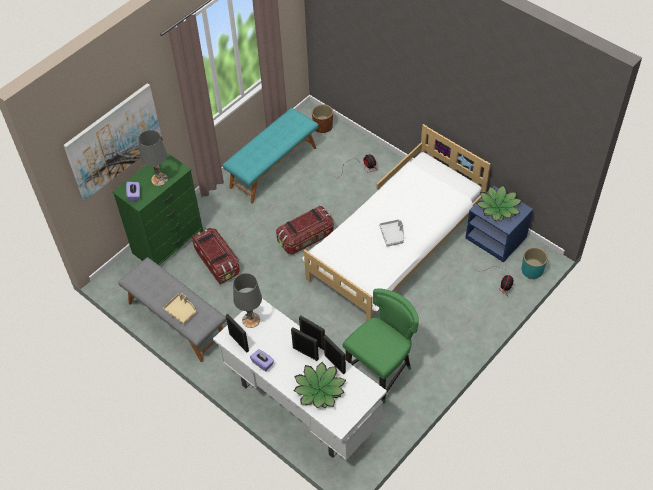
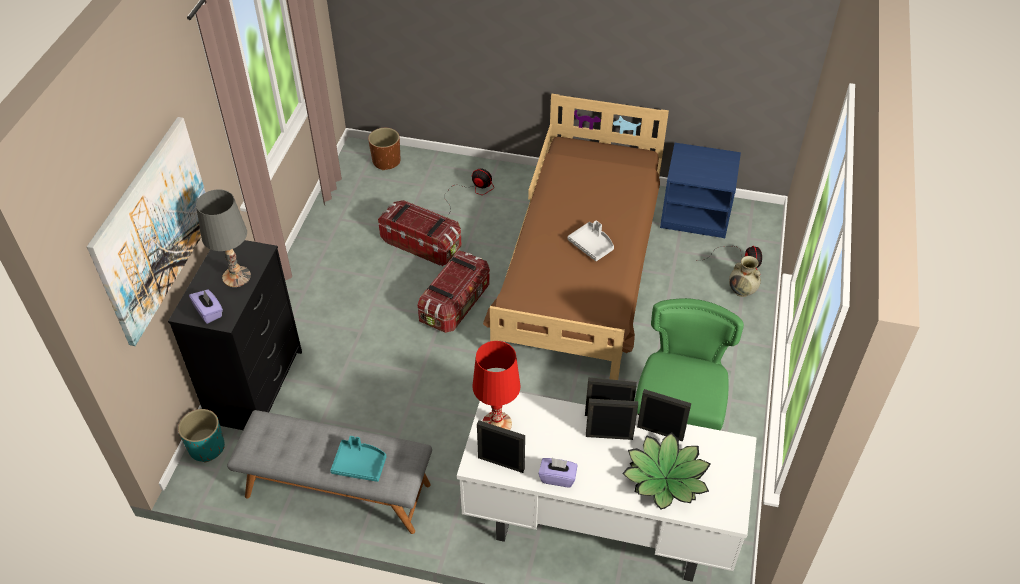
camera: 30 degrees left, 5 degrees down
(168, 243) = (257, 386): green dresser -> black dresser
(181, 311) = (360, 464): beige tray -> turquoise tray
(217, 262) = (349, 384): storage box -> storage box (422, 244)
(251, 320) = (496, 423): grey table lamp -> red table lamp
(273, 167) = (350, 232): turquoise bench -> none
(396, 245) = (581, 268): white bed -> brown bed
(489, 302) = (742, 290): none -> beige vase
(498, 207) = (699, 165): potted plant -> none
(532, 270) = (765, 235): turquoise planter -> turquoise planter (207, 447)

